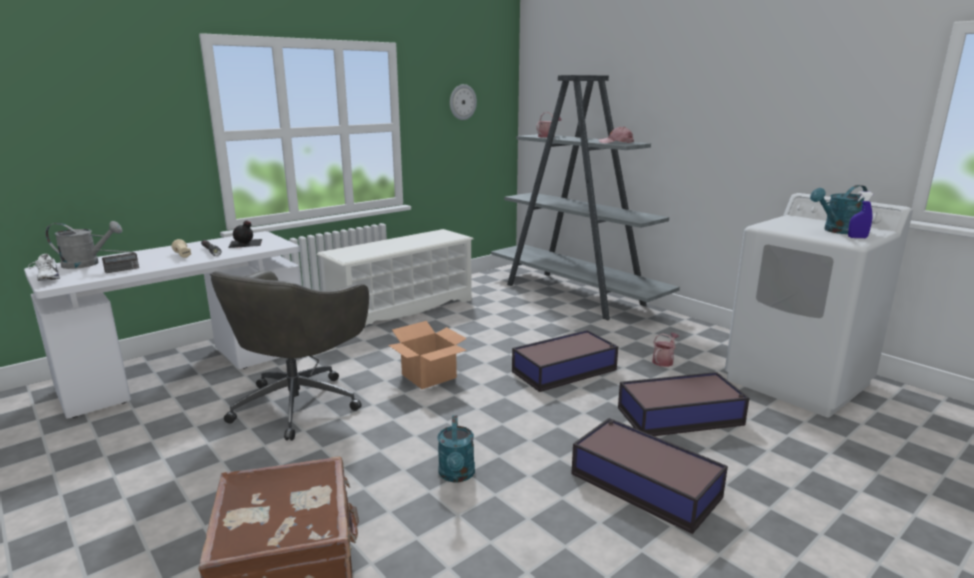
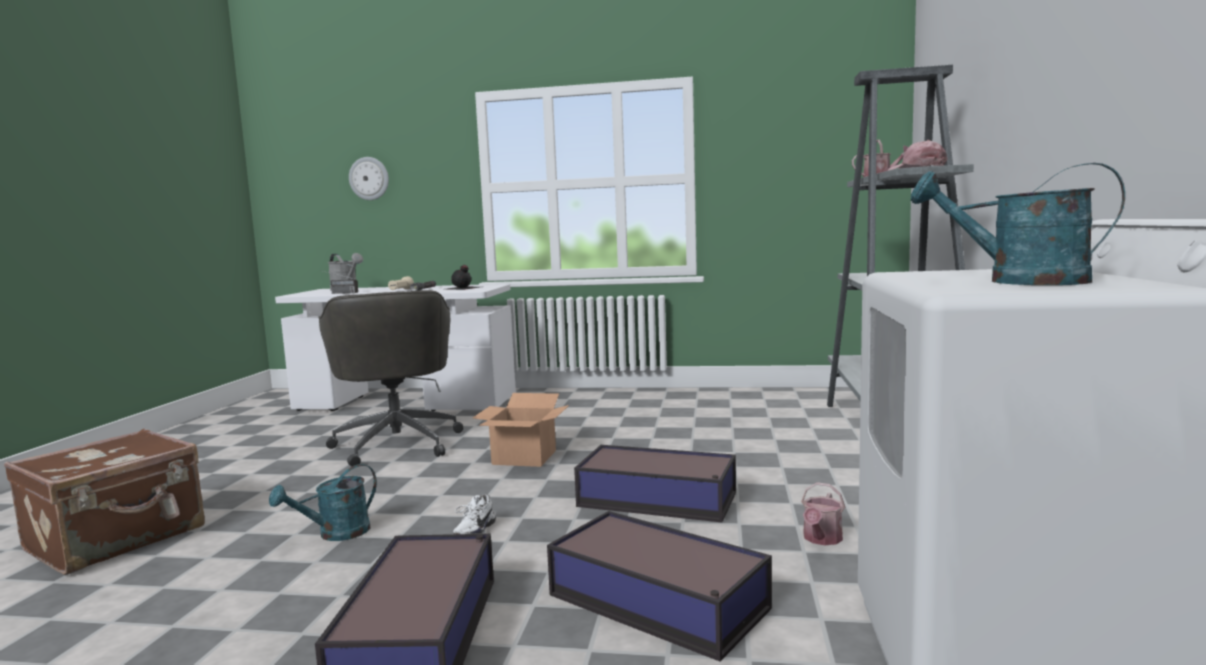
camera: 50 degrees right, 10 degrees down
(47, 279) = (301, 293): white shoe -> white shoe (474, 531)
(299, 403) = (397, 443): grey office chair -> grey office chair turned 90 degrees counterclockwise
(402, 309) = (650, 401): white shoe rack -> none
(462, 102) = (798, 144): wall clock -> wall clock (369, 178)
(664, 361) = (821, 539): watering can -> watering can turned 120 degrees clockwise
(857, 237) = (1003, 288): blue spray bottle -> none

